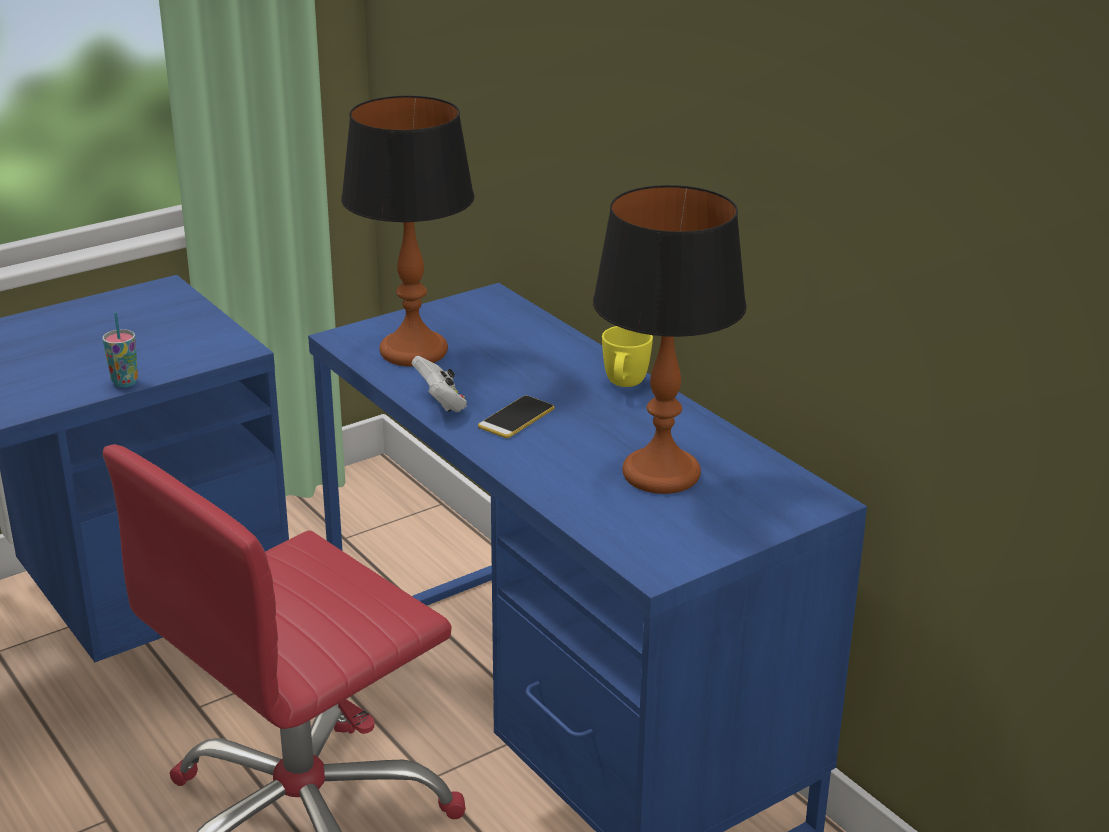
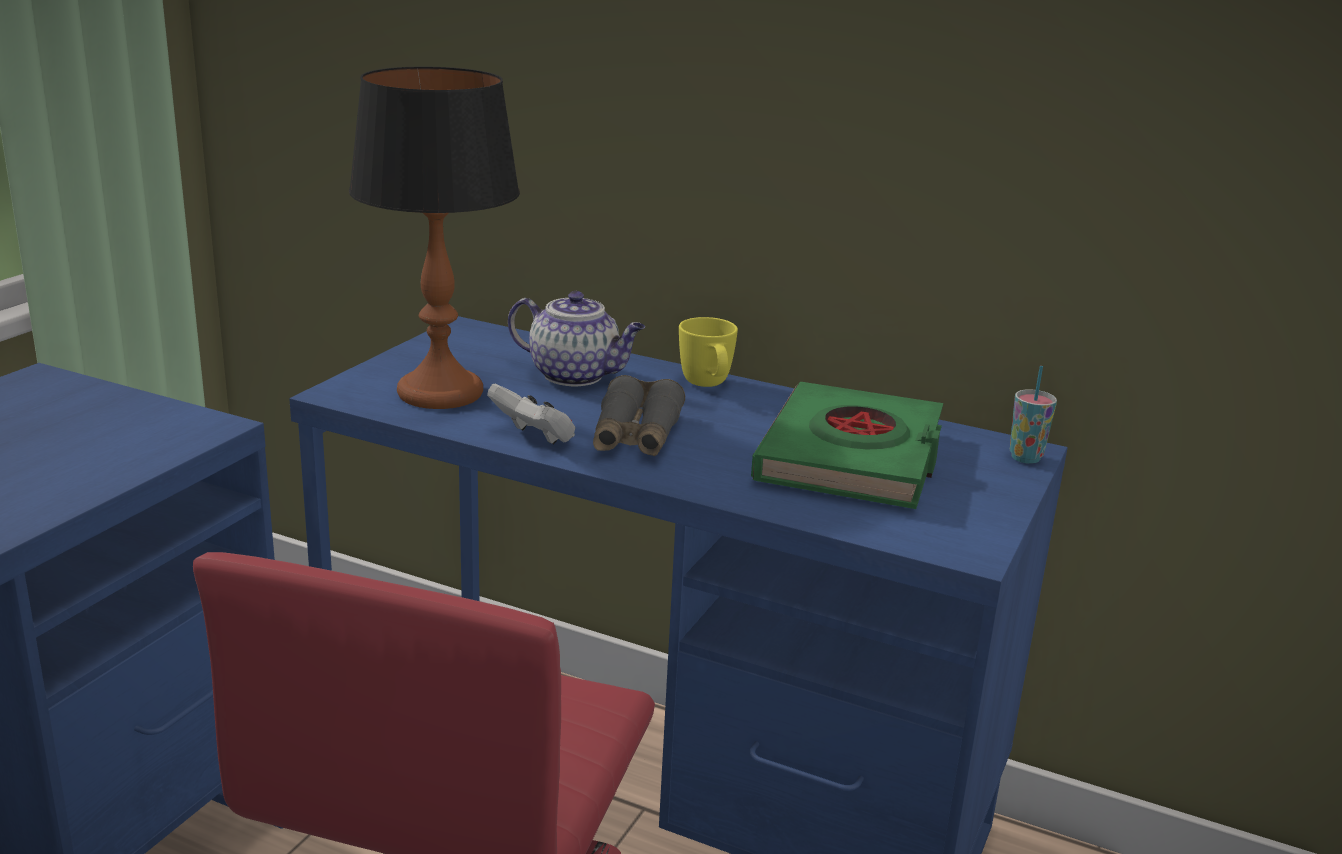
camera: 30 degrees left, 5 degrees down
(125, 382) = (86, 491): cup -> cup (1025, 458)
(516, 418) = (636, 436): phone -> grey binoculars
(530, 356) = (576, 375): none -> teapot
(662, 474) = (852, 458): table lamp -> green book

